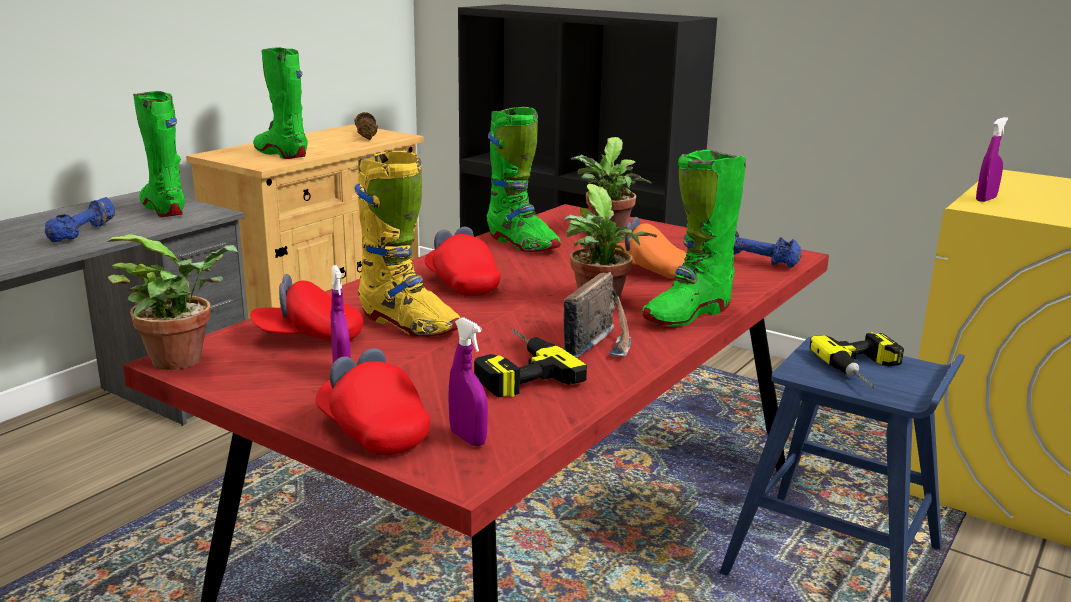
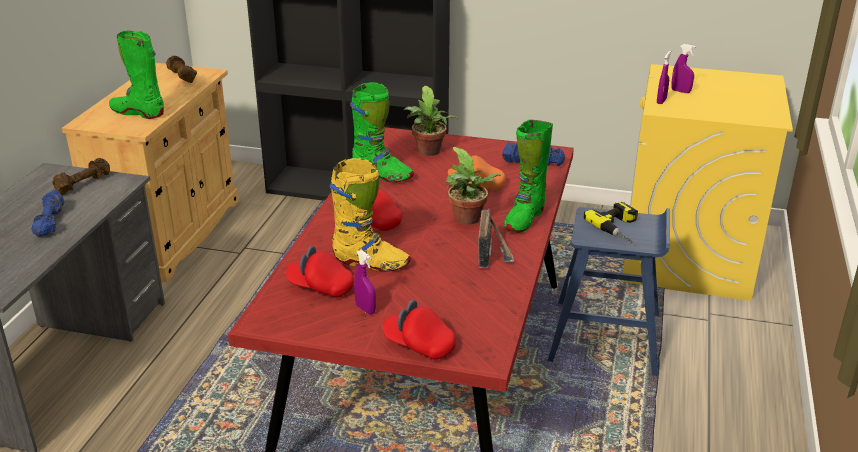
camera: 20 degrees left, 10 degrees up
(163, 209) = (83, 184): green boot -> brown dumbbell
(184, 359) = (262, 321): potted plant -> none
(309, 338) = (320, 287): red cap -> red cap turned 45 degrees clockwise
(468, 438) = (471, 337): purple spray bottle -> purple spray bottle (680, 91)
(514, 369) = (459, 284): power drill -> none

